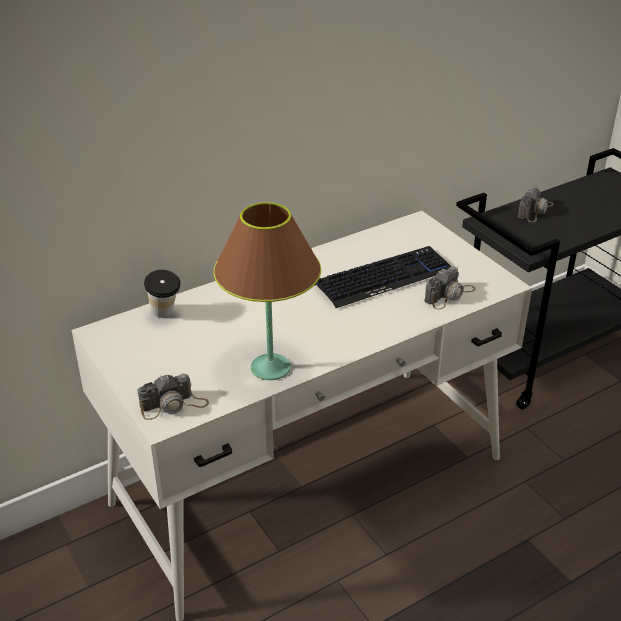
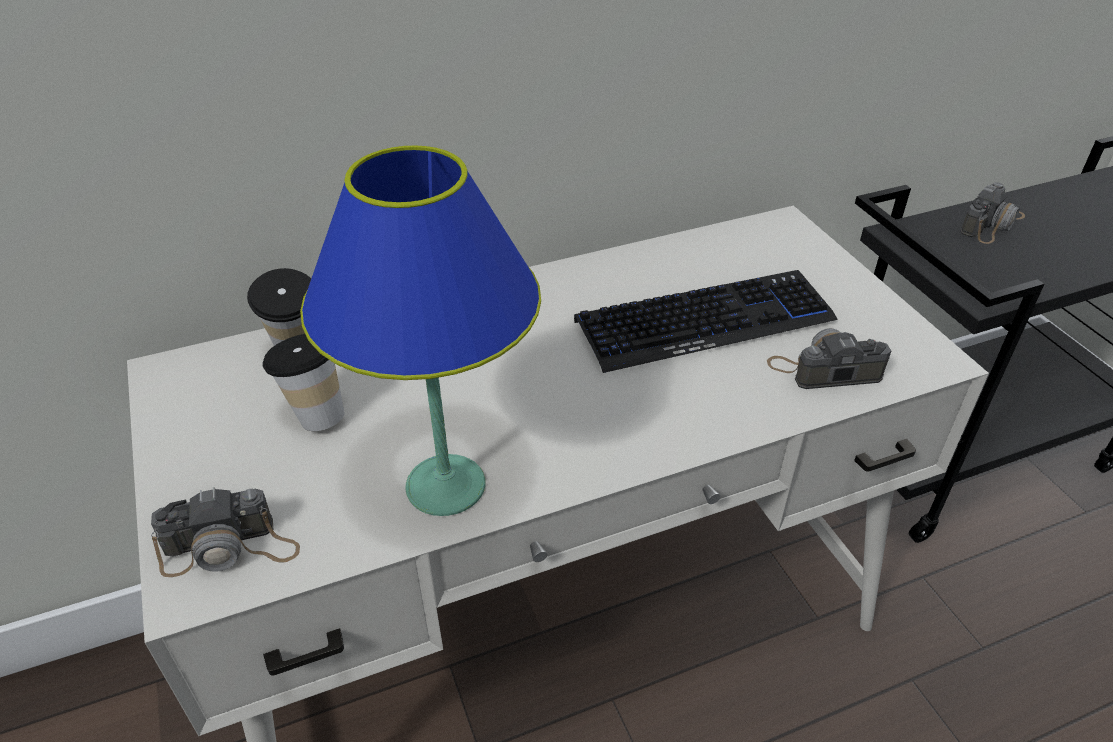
camera: 10 degrees right, 5 degrees up
(189, 344) = (315, 414): none -> cup
(271, 367) = (446, 486): brown table lamp -> blue table lamp
(449, 295) = (824, 369): camera -> camera turned 150 degrees counterclockwise

